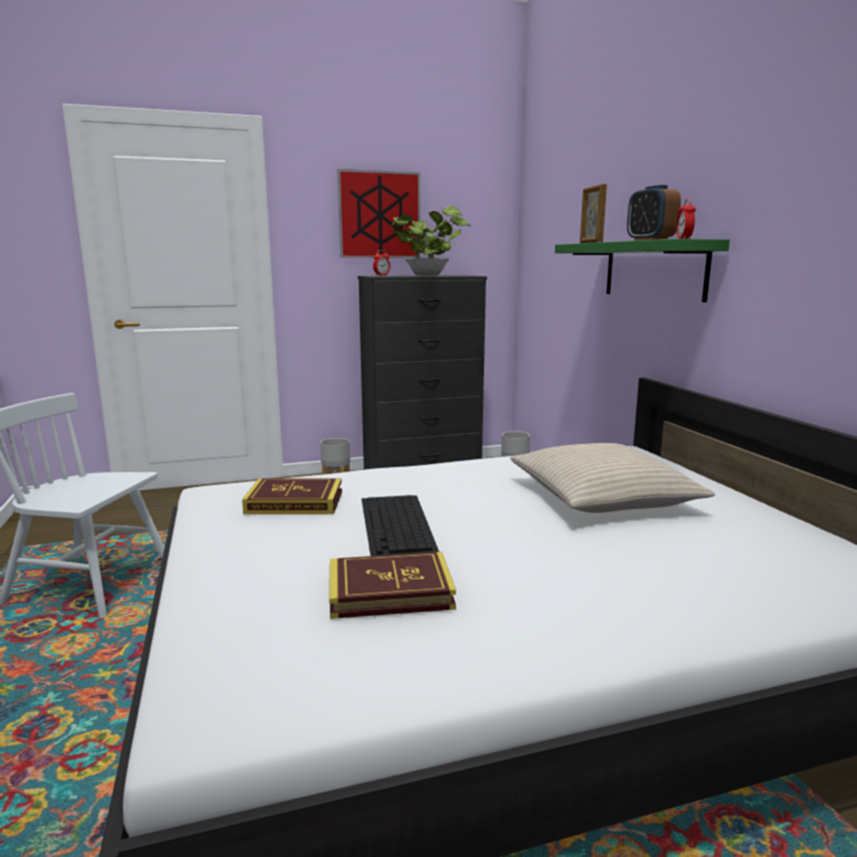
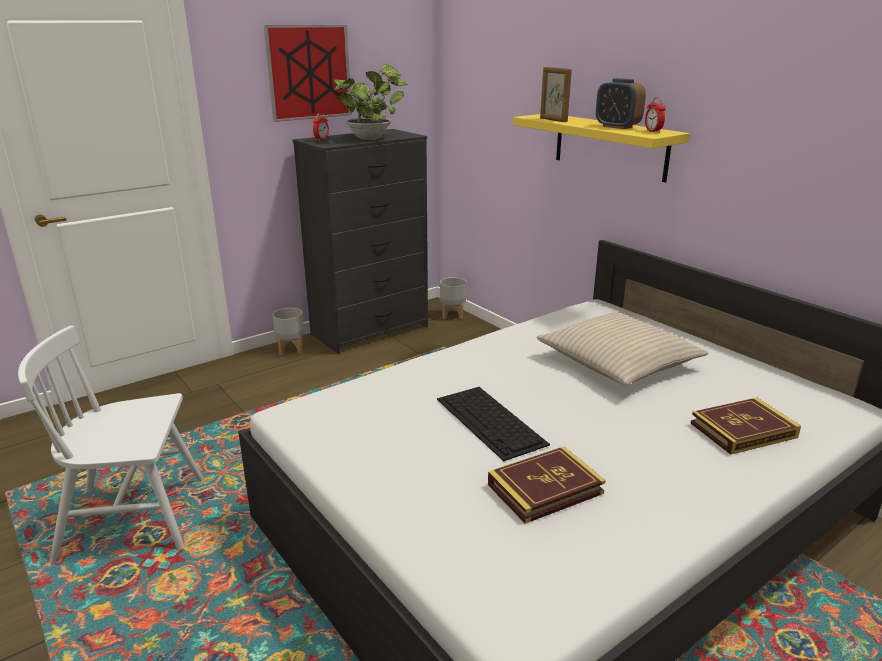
camera: 20 degrees left, 10 degrees up
(294, 502) = (381, 413): book -> book (743, 430)
(654, 270) = (610, 146): green shelf -> yellow shelf

